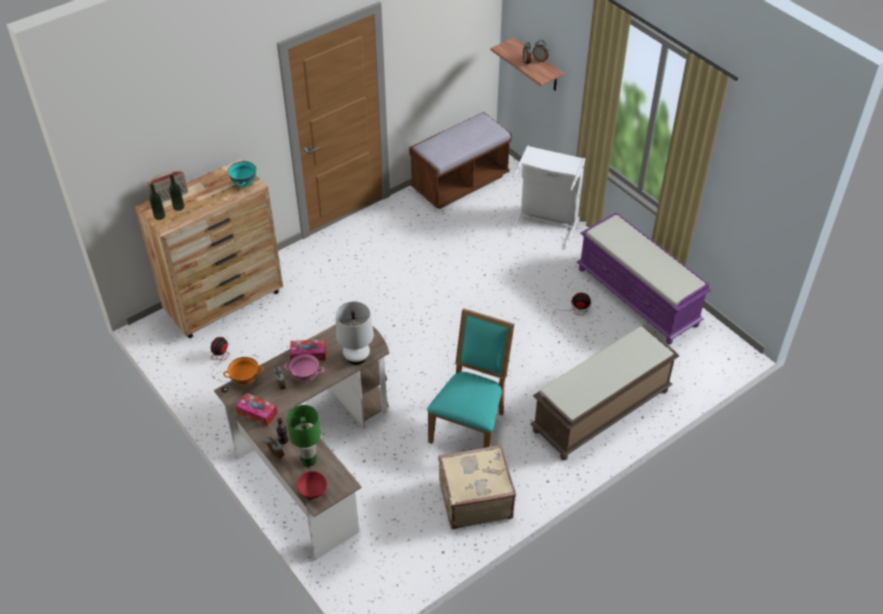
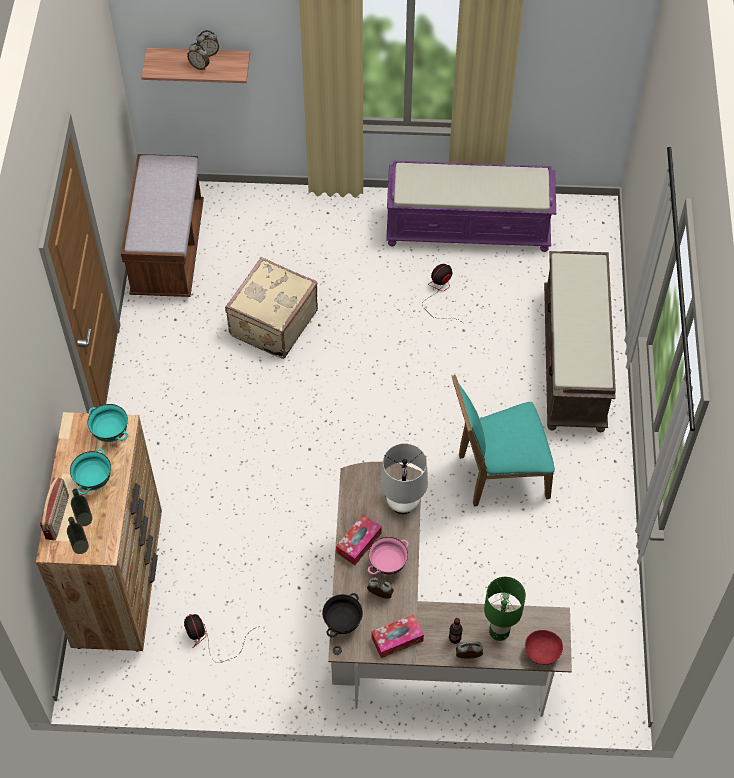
camera: 50 degrees left, 10 degrees up
(207, 196) = (93, 481): none -> turquoise bowl
(245, 381) = (343, 623): orange bowl -> black bowl
(471, 425) = (497, 474): turquoise chair -> turquoise chair turned 75 degrees counterclockwise
(474, 499) = (585, 533): beige suitcase -> beige suitcase (272, 323)
(545, 223) = (301, 224): white laundry basket -> none

